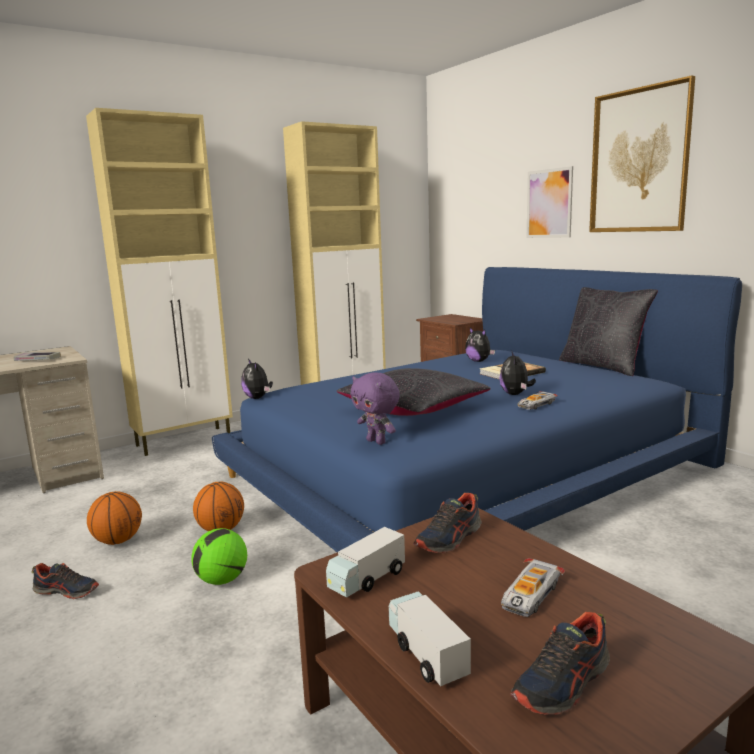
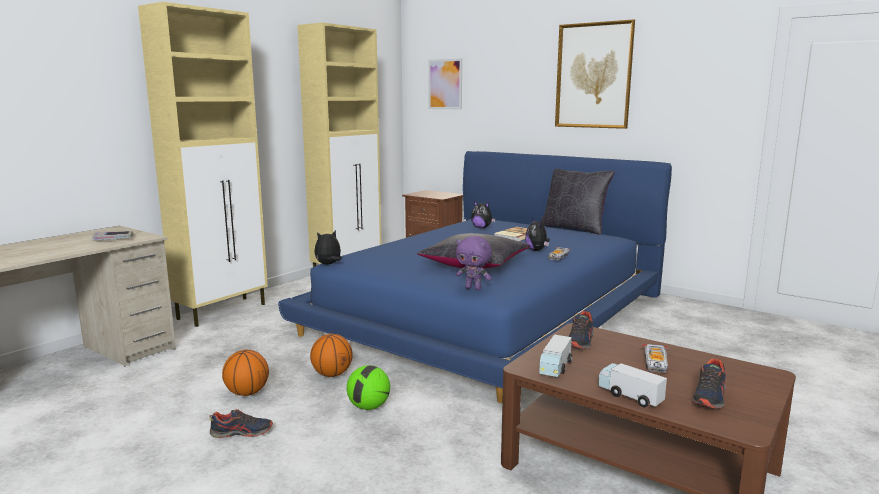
camera: 20 degrees left, 0 degrees up
(258, 398) = (328, 264): plush toy -> plush toy turned 105 degrees clockwise
(549, 203) = (519, 102): picture -> picture (445, 84)

